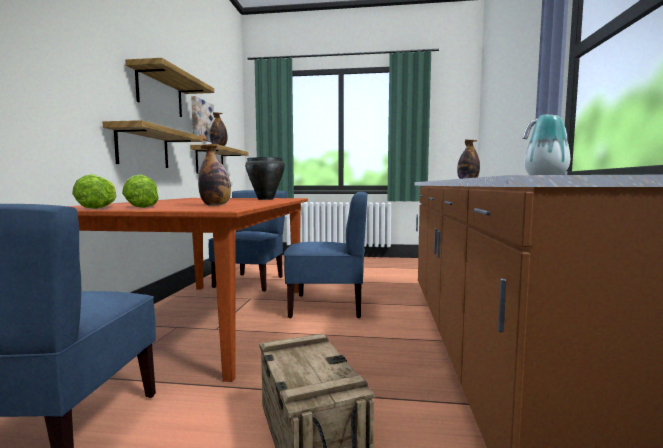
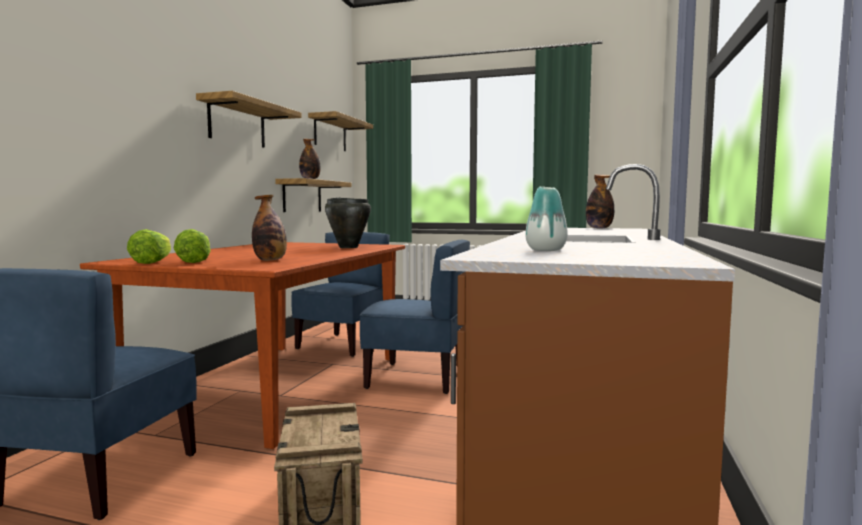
camera: 10 degrees right, 0 degrees up
(143, 148) = (215, 189): shelf -> shelf (330, 134)
(201, 120) = (291, 148): picture -> none

